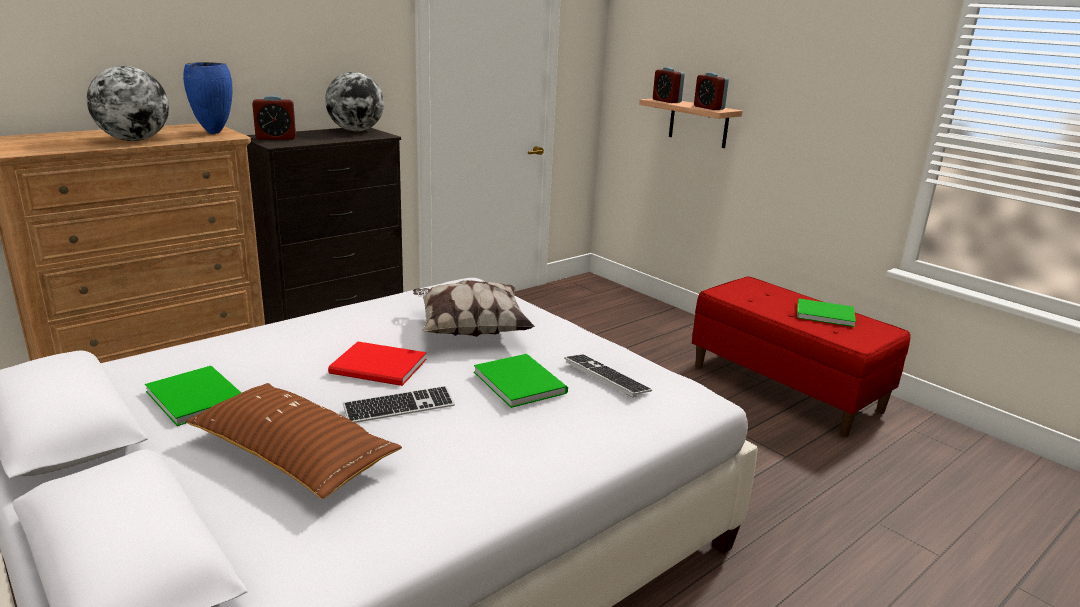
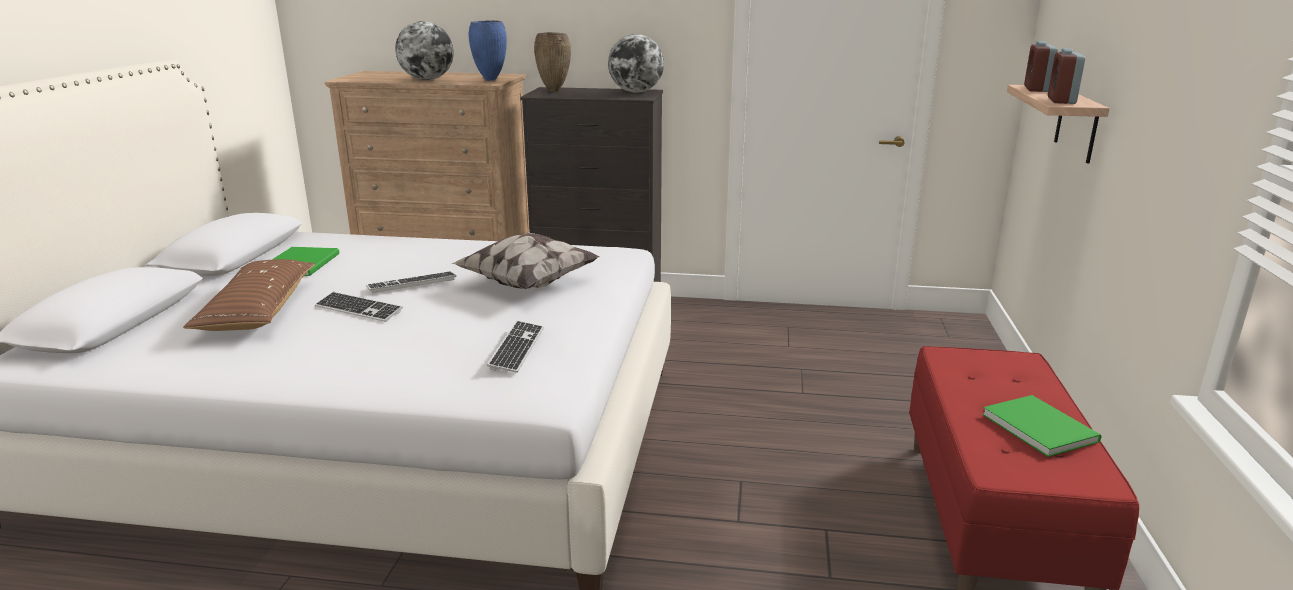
camera: 50 degrees right, 0 degrees up
(276, 138) = (554, 91): alarm clock -> brown vase
(380, 367) = (412, 283): red book -> keyboard
(520, 381) = (455, 325): green book -> none

